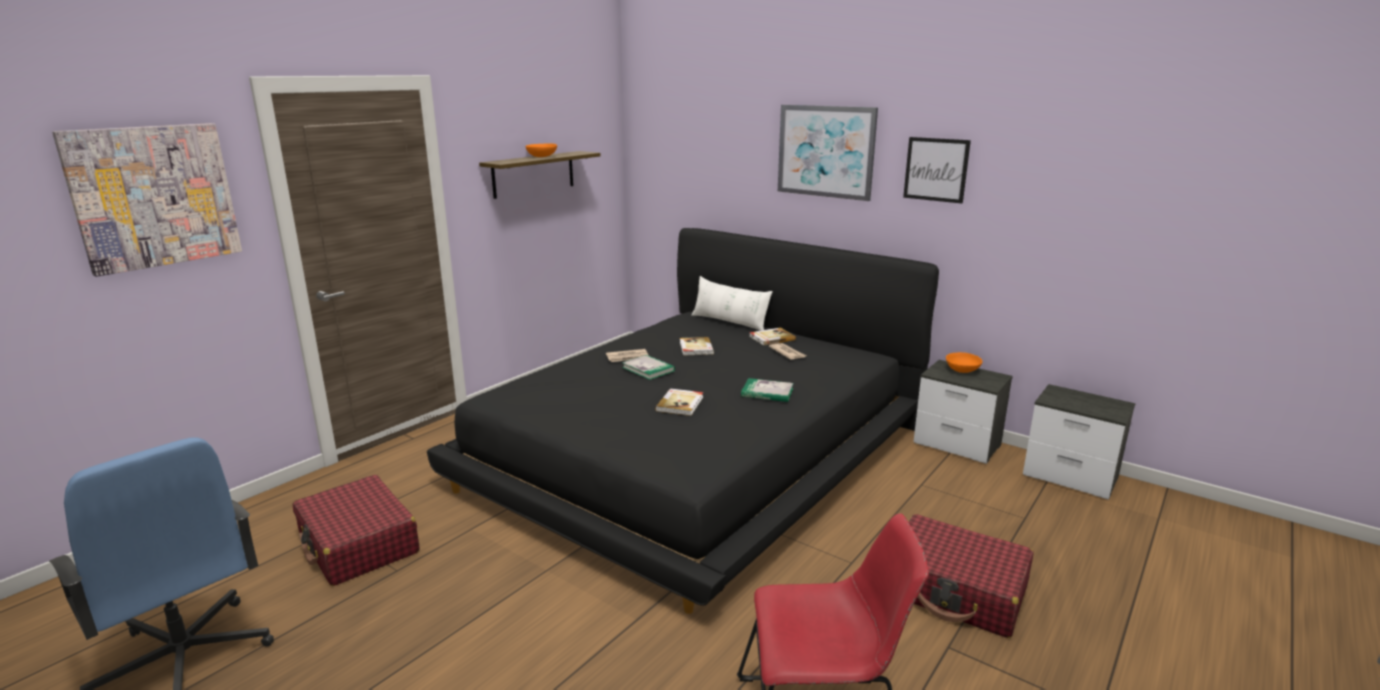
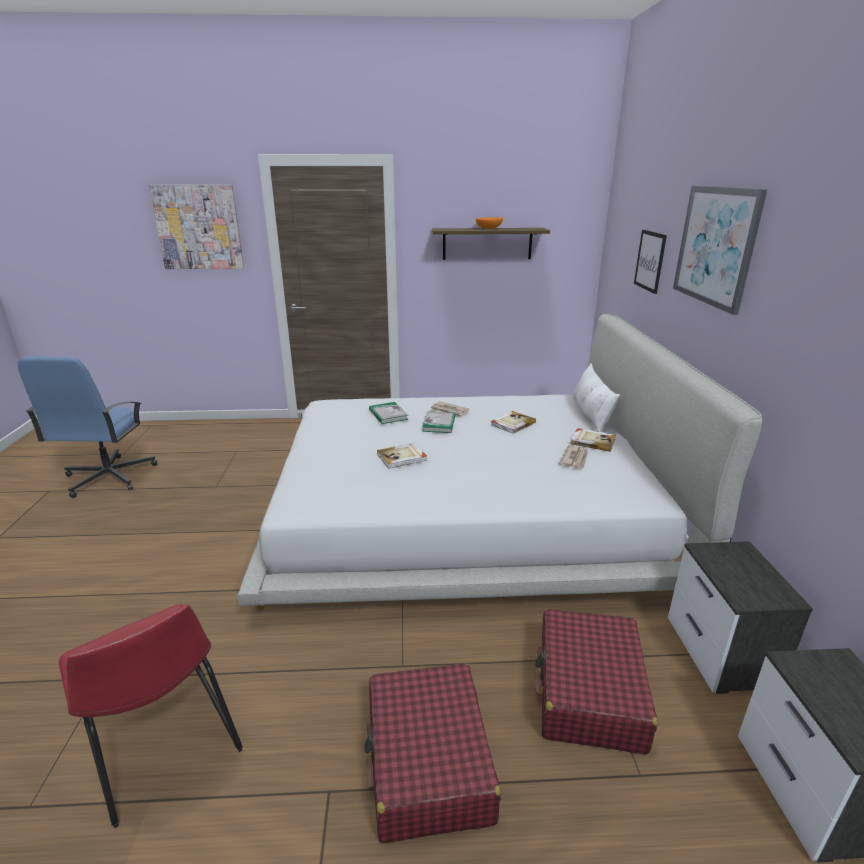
camera: 50 degrees right, 5 degrees up
(358, 544) = (229, 464): red suitcase -> red suitcase (588, 692)
(697, 453) = (466, 514): black bed -> white bed
(767, 392) = (475, 480): book -> book (388, 414)
(936, 169) = (804, 283): picture -> picture (650, 261)
(962, 370) = (750, 566): orange bowl -> none

